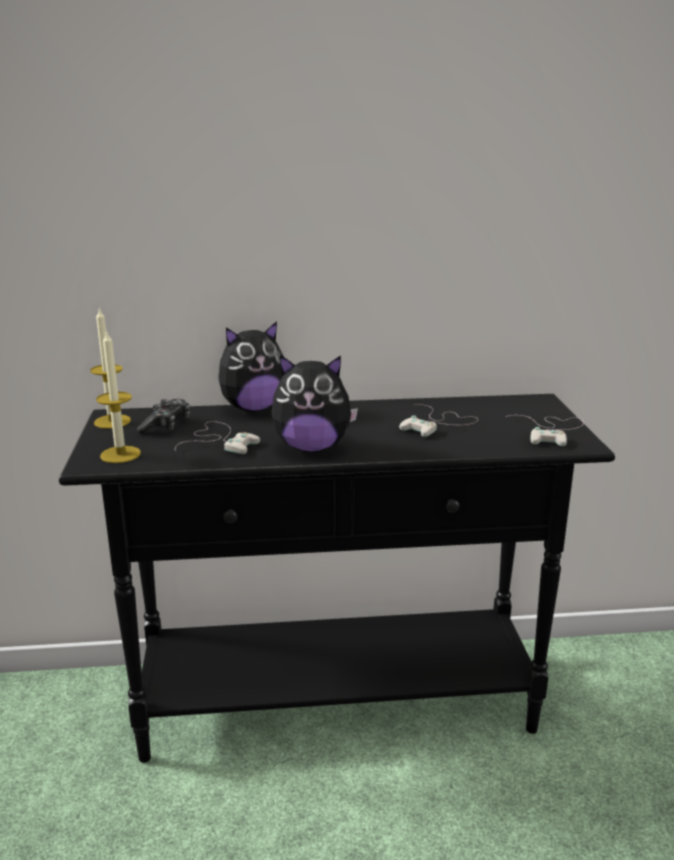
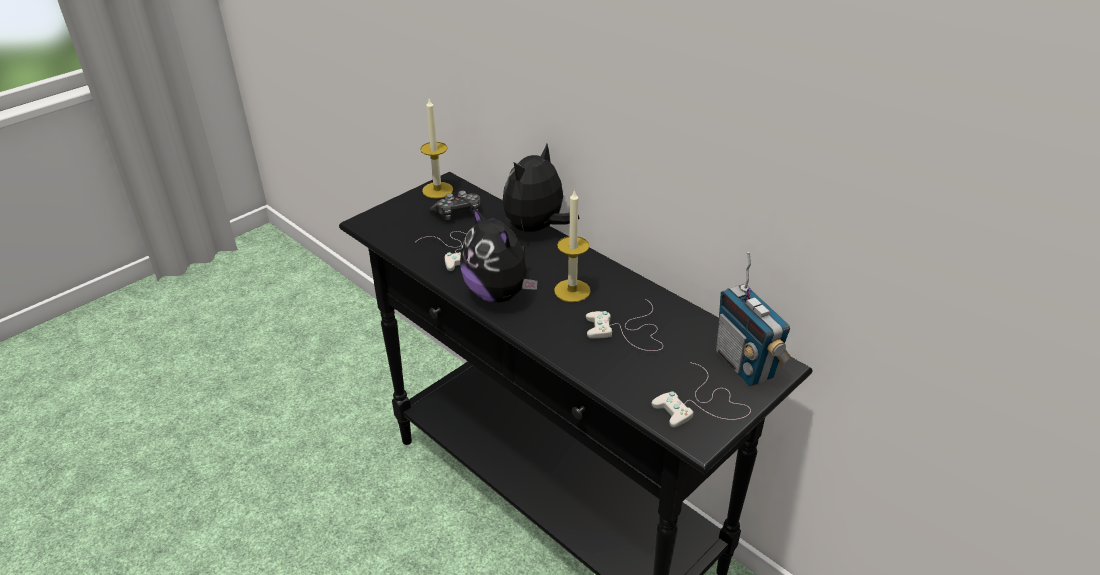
camera: 50 degrees right, 15 degrees up
(120, 454) = (391, 224): candle -> candle (572, 290)
(253, 408) = (536, 229): plush toy -> plush toy turned 105 degrees clockwise
(527, 406) = (745, 365): none -> radio

